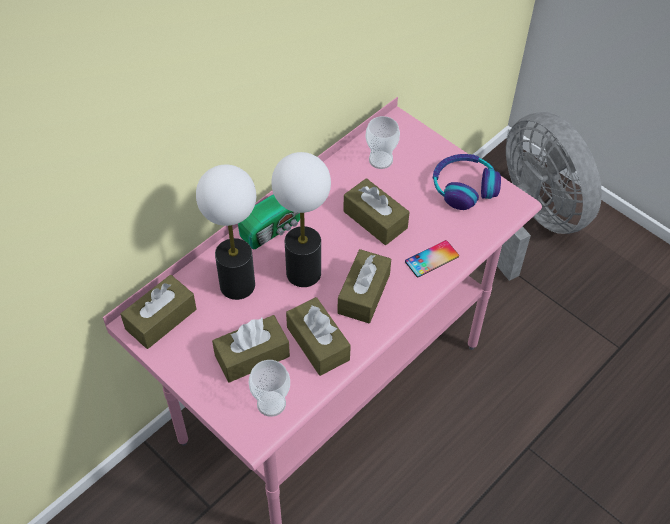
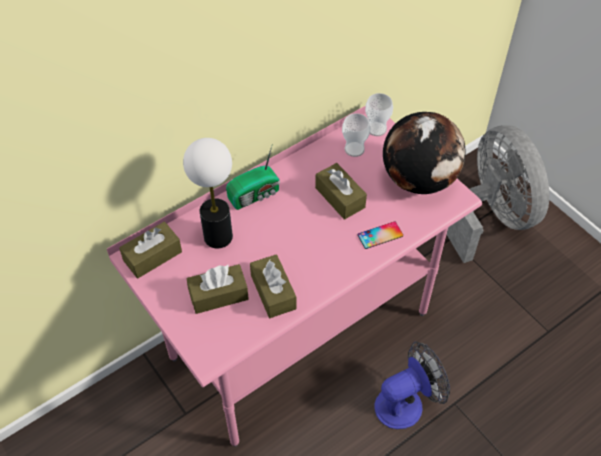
camera: 10 degrees right, 0 degrees up
(271, 403) = (226, 335): cup -> cup (376, 129)
(304, 273) = (273, 233): table lamp -> none
(364, 294) = (318, 256): brown tissue box -> none
(464, 187) = (419, 179): headphones -> globe
(472, 455) = (406, 403): none -> fan

